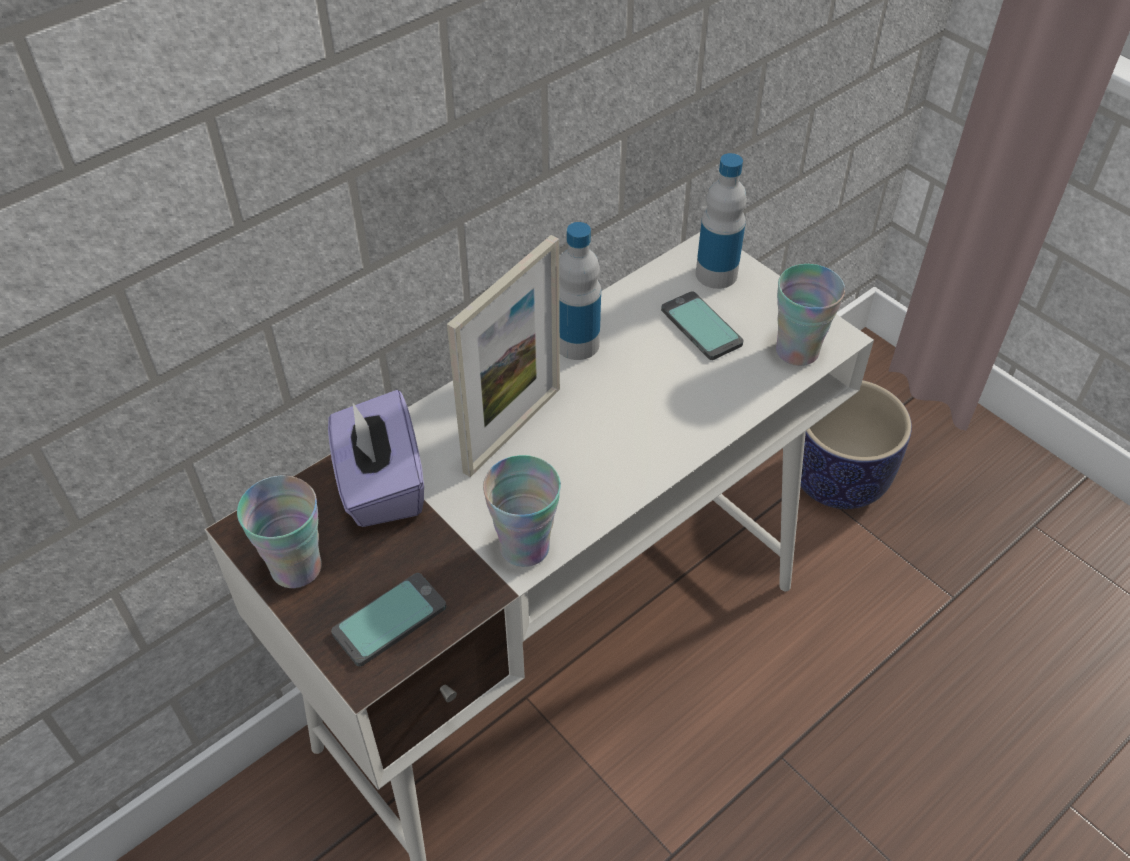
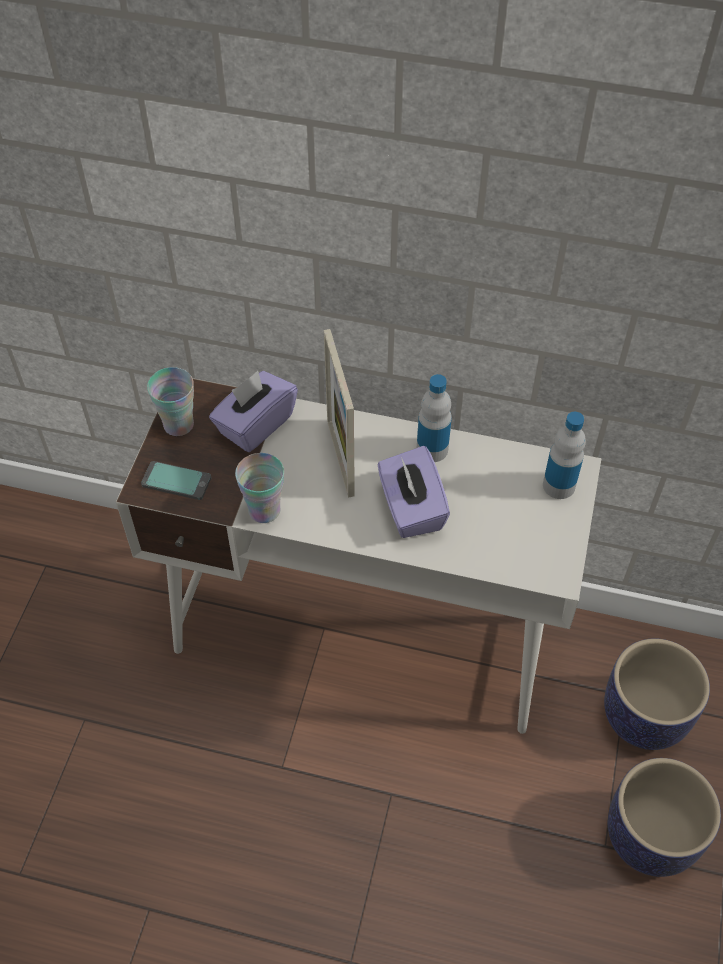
camera: 55 degrees right, 5 degrees up
(512, 429) = (340, 457): picture frame -> picture frame turned 75 degrees clockwise
(644, 406) = (411, 509): none -> purple tissue box
(701, 327) = (502, 502): phone -> none
(797, 351) = (528, 563): cup -> none
(965, 555) = (651, 837): none -> planter

